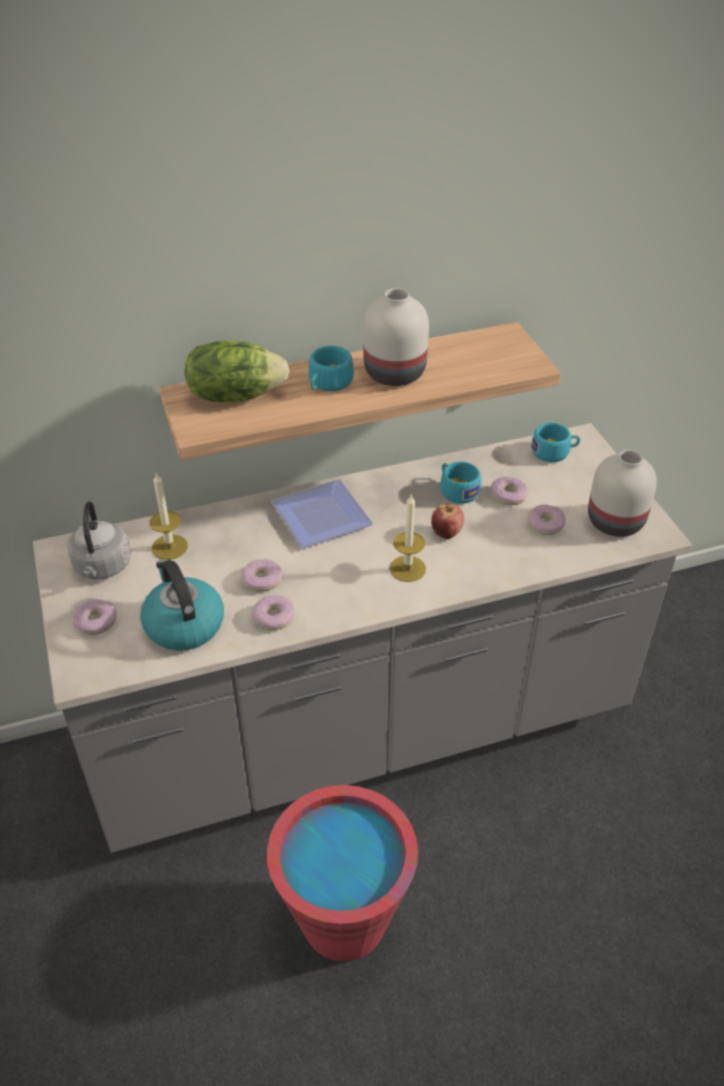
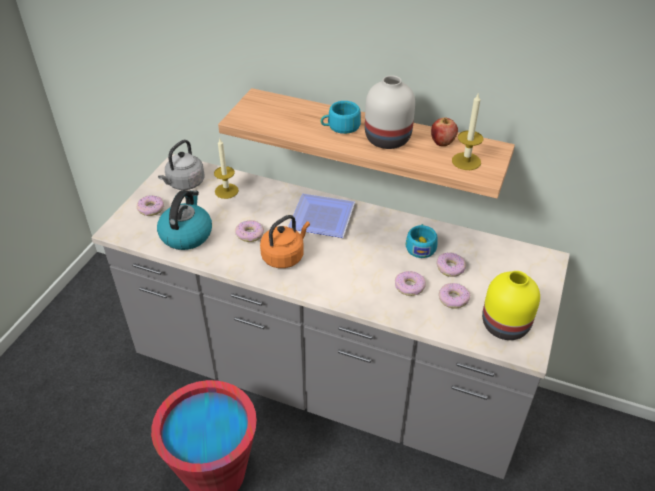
camera: 40 degrees right, 0 degrees up
(235, 395) = (282, 110): lettuce -> none
(274, 617) = (232, 258): donut -> donut (409, 287)
(331, 581) = (284, 256): none -> orange kettle
(407, 568) = (334, 275): candle -> candle (466, 161)
(446, 533) = (382, 268): apple -> apple (442, 143)
(554, 452) = (517, 258): turquoise cup -> none
(614, 522) = (503, 325): white vase -> yellow vase

